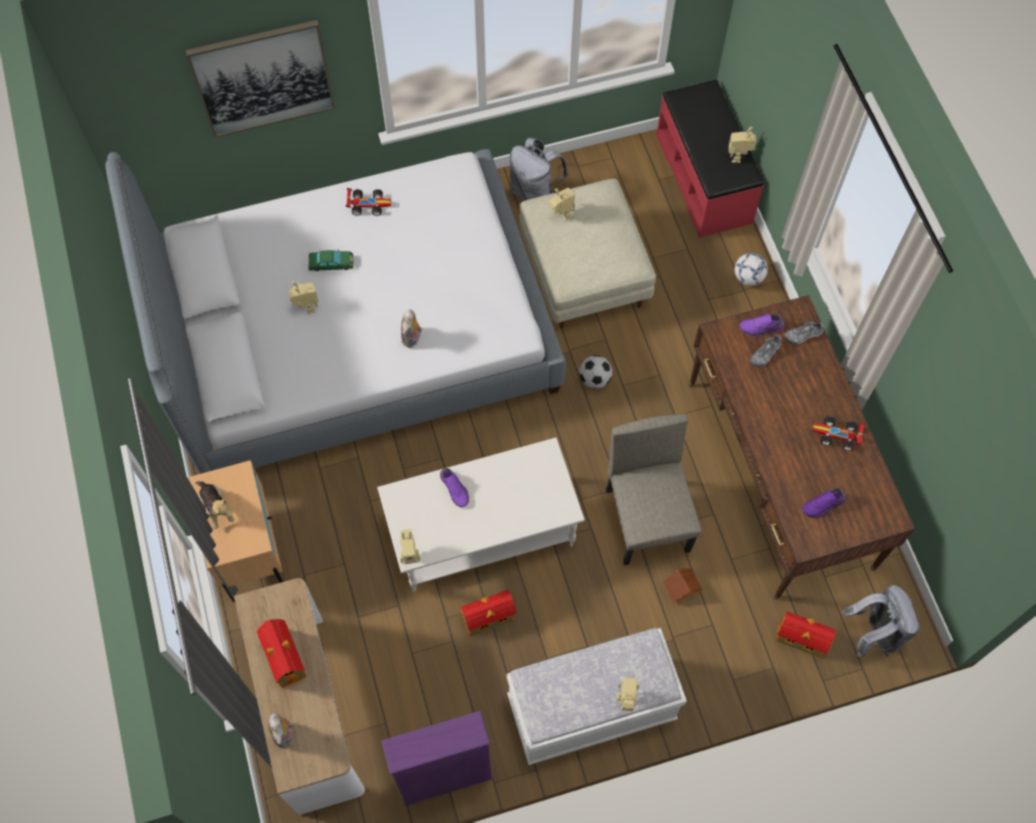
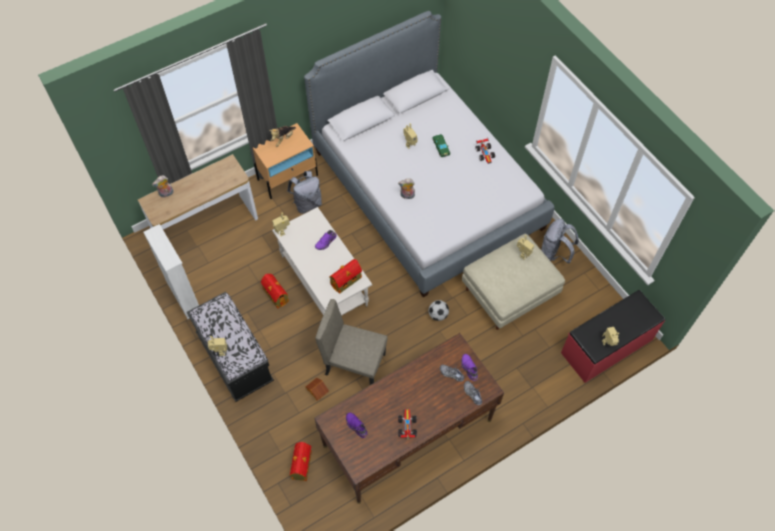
camera: 75 degrees right, 5 degrees down
(263, 78) = (503, 54): picture -> none
(284, 657) = (205, 183): toy house -> toy house (346, 280)
(445, 778) = (184, 297): purple bookcase -> white bookcase
(591, 709) = (235, 358): white bench -> black bench
(648, 520) = (355, 363): beige chair -> beige chair turned 135 degrees counterclockwise
(748, 277) = (542, 388): football -> none
(873, 632) = (315, 508): grey backpack -> grey backpack (307, 203)

